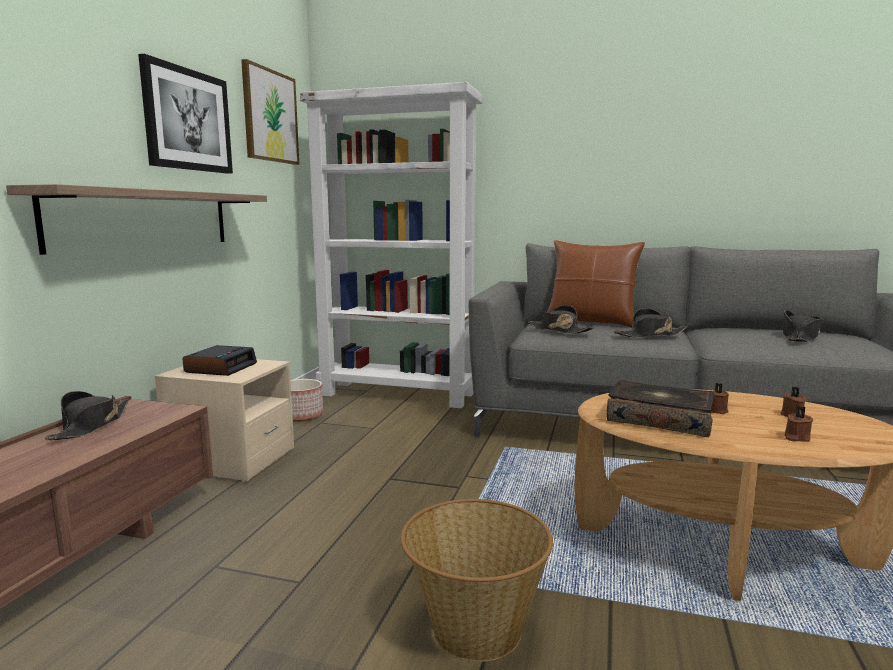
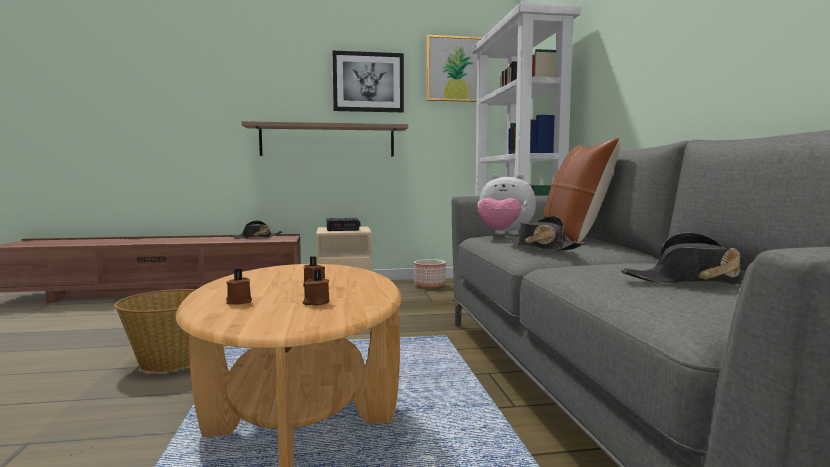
camera: 65 degrees right, 5 degrees down
(559, 330) = (504, 235): black hat -> plush toy
(659, 420) = (273, 275): book -> none

